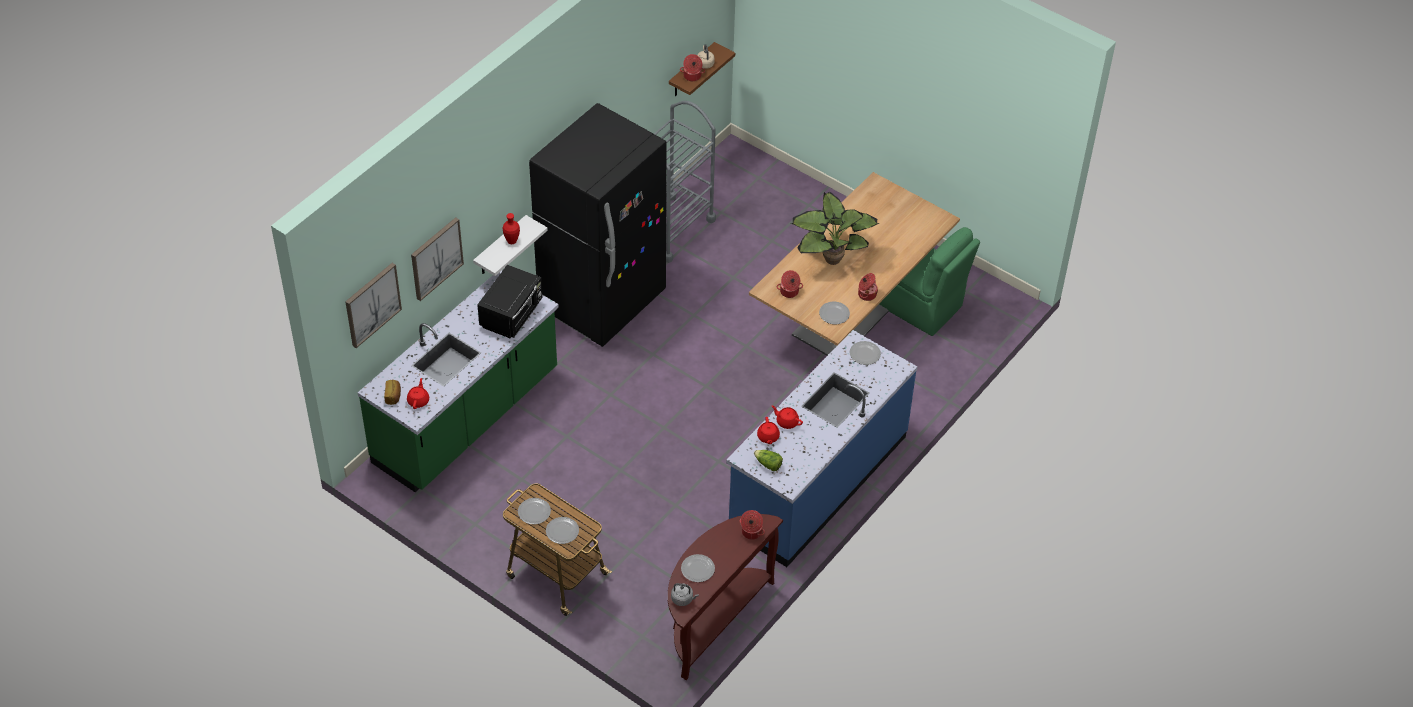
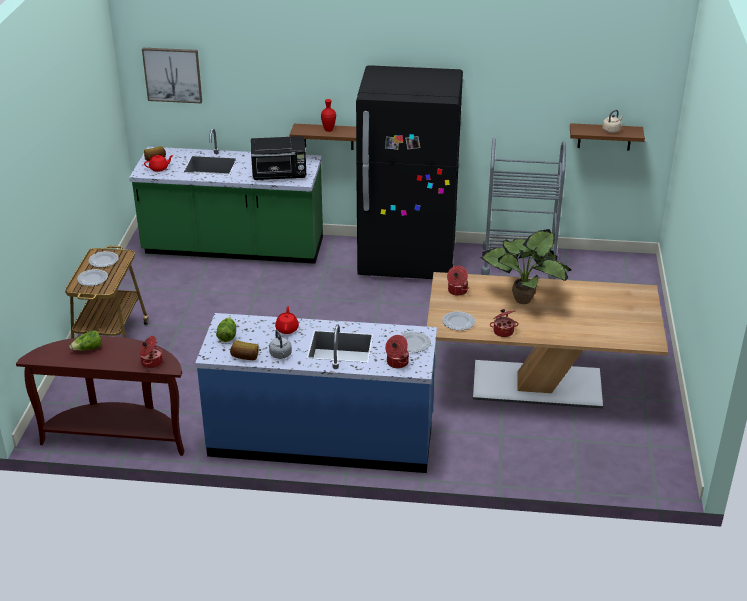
camera: 60 degrees right, 15 degrees down
(436, 258) = (249, 86): picture -> none
(500, 247) = (328, 136): white shelf -> brown shelf
(683, 599) = (48, 353): grey kettle -> grey kettle (281, 355)
(692, 76) = (589, 130): cooking pot -> cooking pot (396, 362)
(698, 569) = (88, 349): plate -> lettuce
(768, 437) = (259, 325): red teapot -> none
(807, 465) = (245, 357): none -> bread
(920, 306) = (596, 423): green chair -> none

